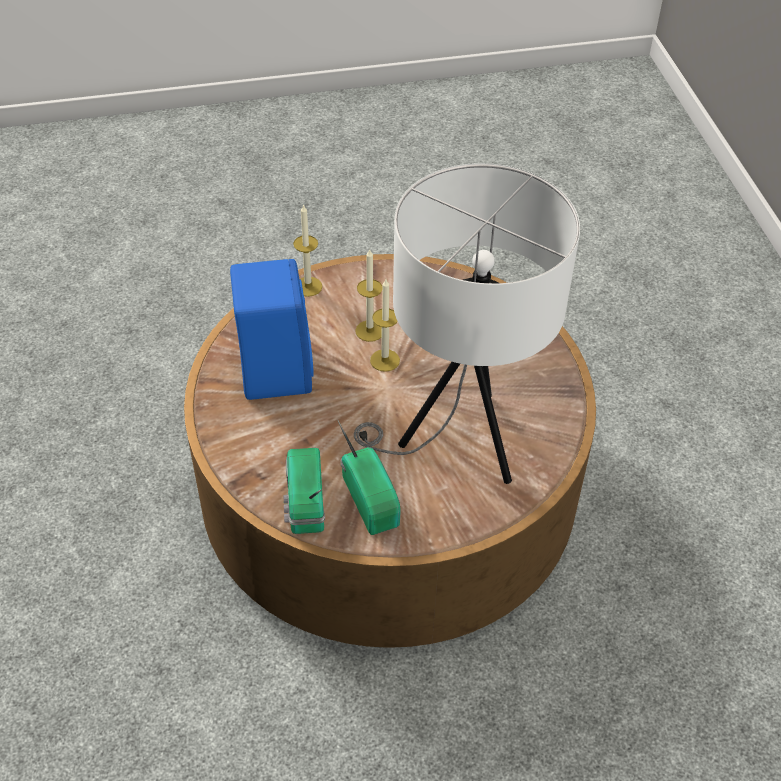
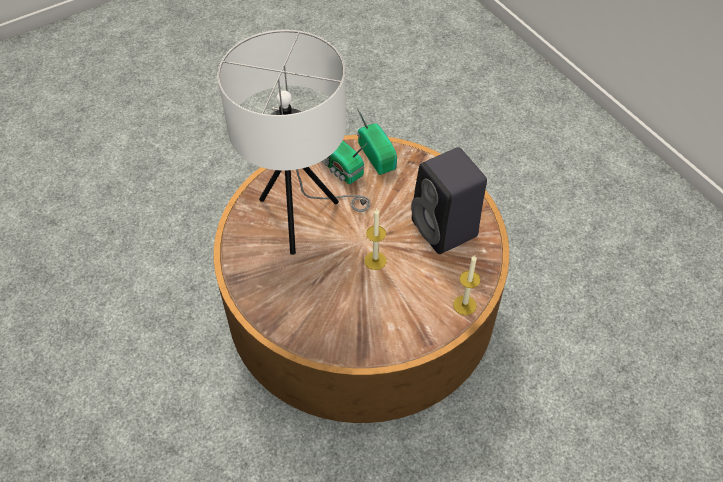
camera: 160 degrees right, 5 degrees up
(274, 369) = (446, 230): blue speaker -> black speaker
(369, 331) = (397, 281): candle -> none

